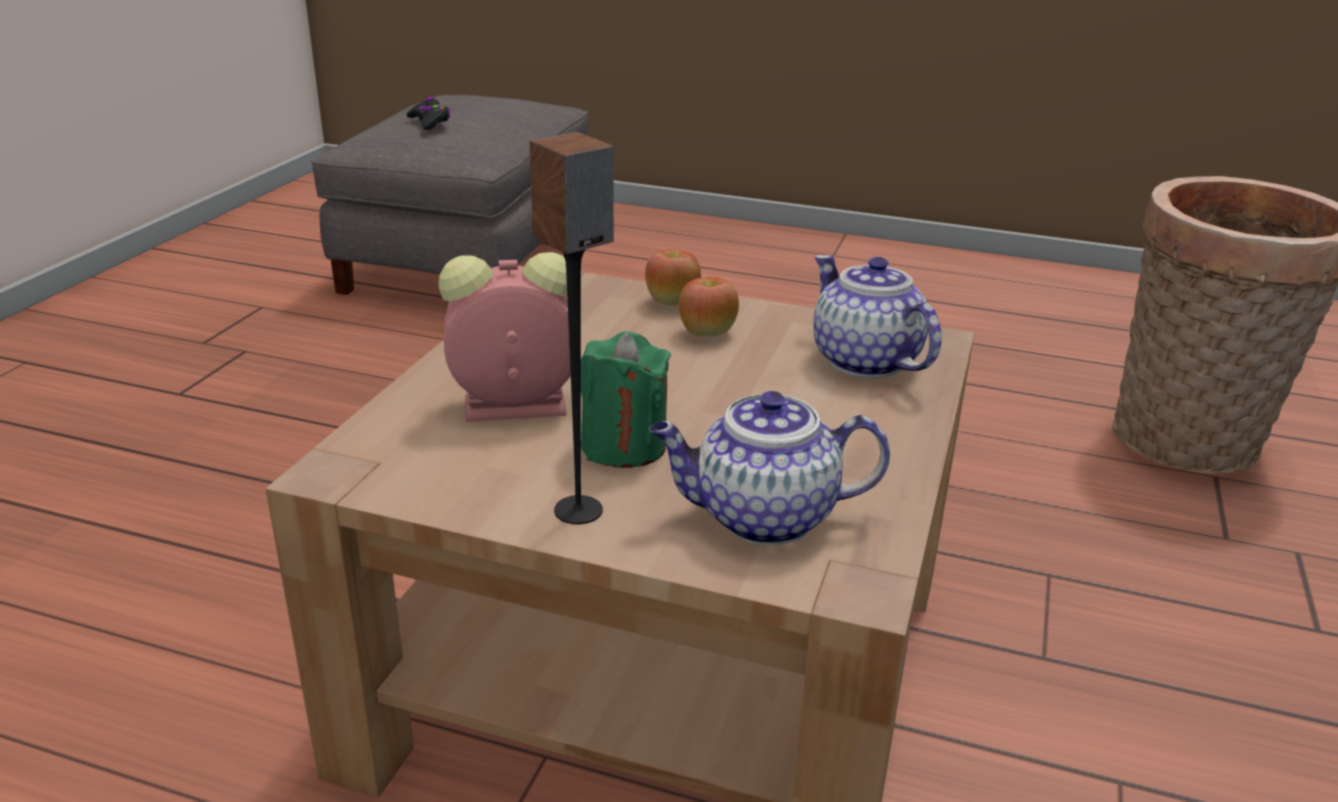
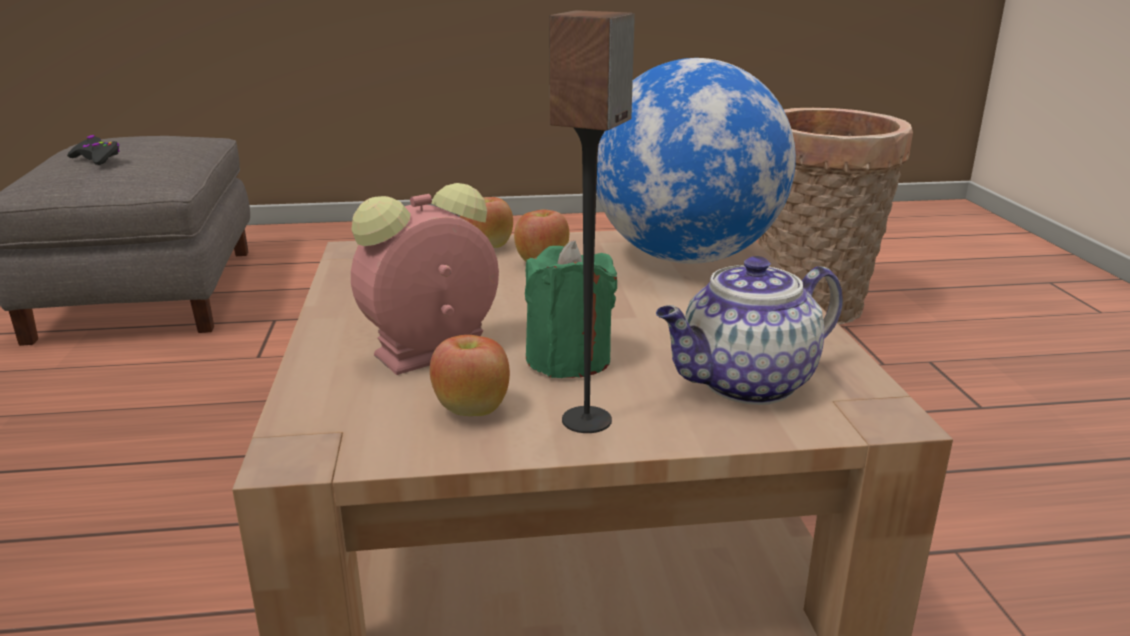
camera: 25 degrees left, 5 degrees down
(494, 472) = (471, 410): none -> apple
(863, 361) = (687, 258): teapot -> globe

